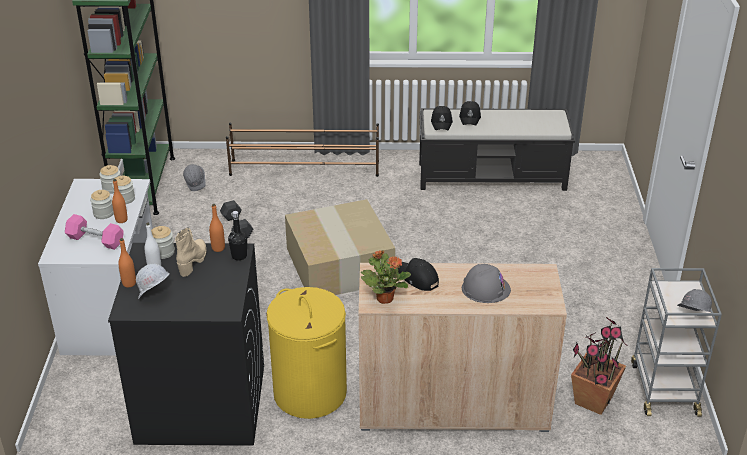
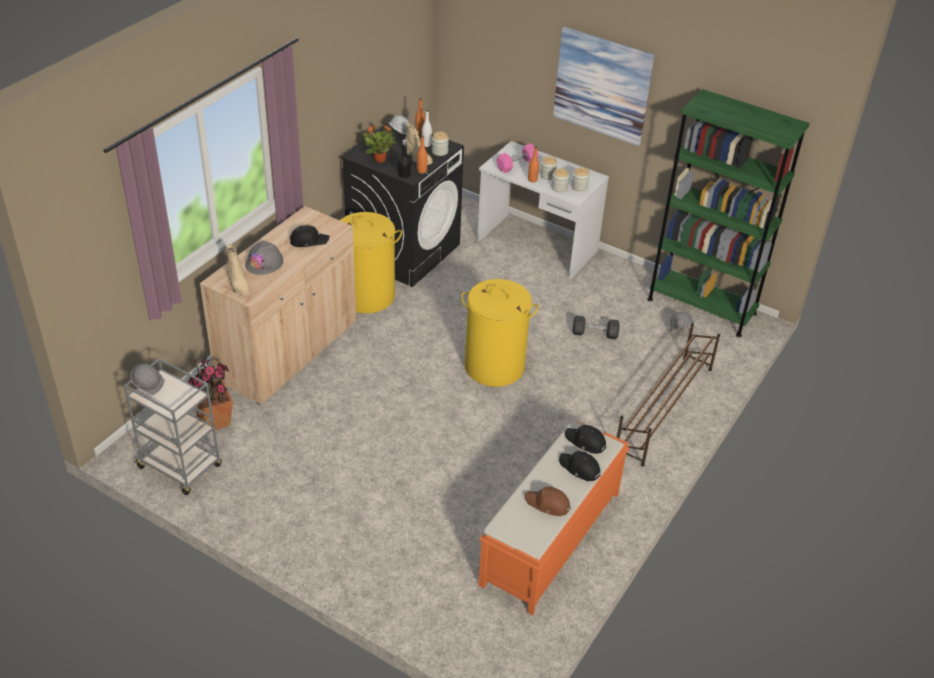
camera: 120 degrees right, 5 degrees up
(43, 93) = (602, 86): none -> picture
(337, 264) = (494, 366): cardboard box -> yellow laundry basket
(384, 298) = (305, 220): potted plant -> potted plant (380, 160)
(493, 176) = (550, 539): black bench -> orange bench
(518, 119) = (548, 504): none -> brown cap
(537, 287) = (238, 285): none -> beige boot

